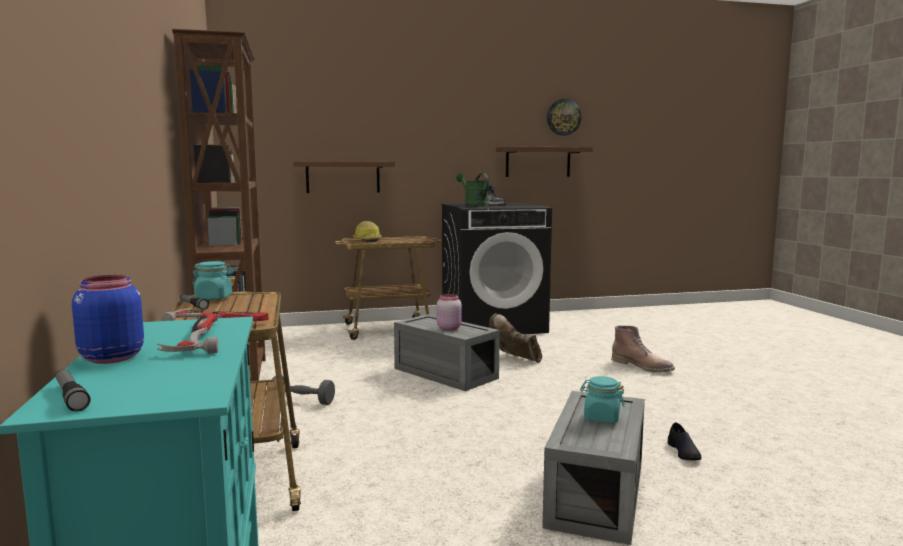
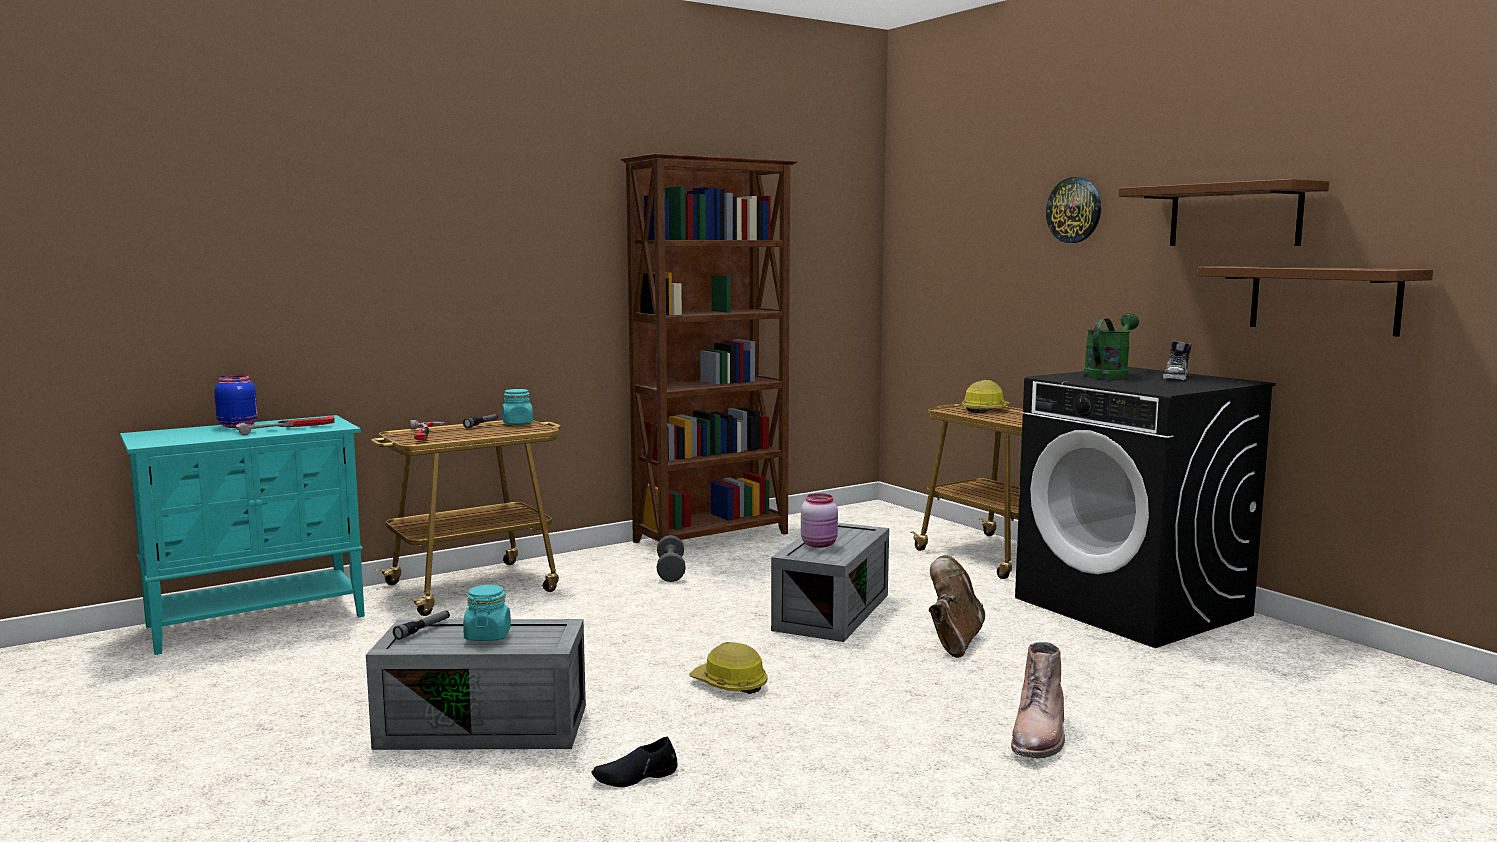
camera: 70 degrees right, 0 degrees up
(71, 397) = (159, 432): flashlight -> flashlight (423, 629)
(343, 177) = (1002, 309): brown shelf -> brown shelf (1234, 215)
(551, 412) = (729, 684): none -> hard hat
(563, 117) = (1394, 197): wall clock -> wall clock (1074, 210)

